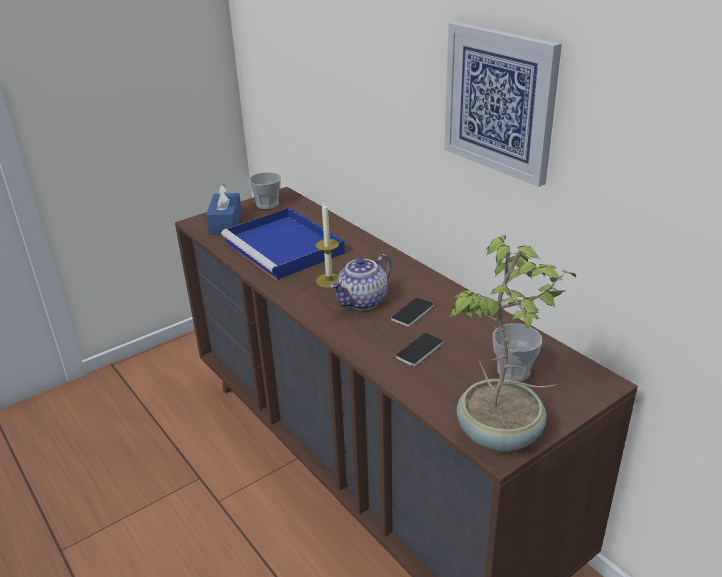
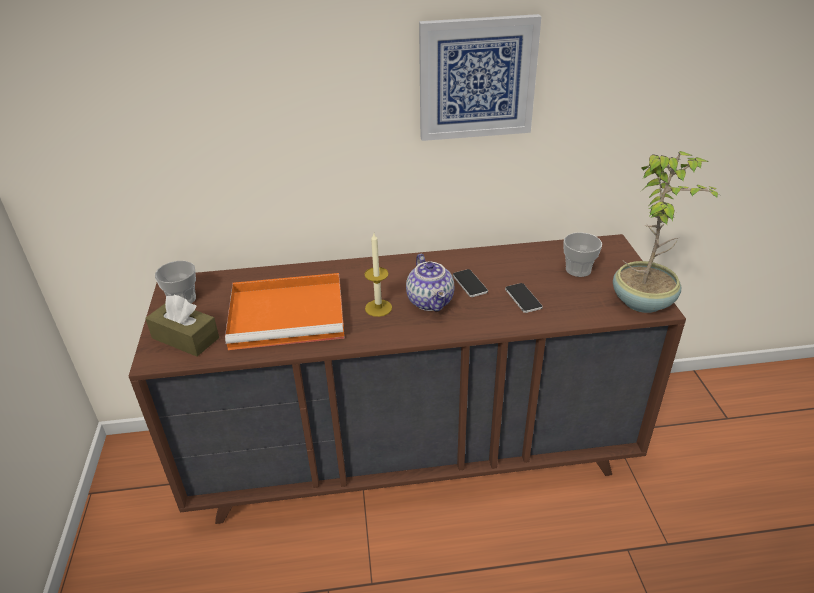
camera: 60 degrees left, 5 degrees up
(225, 223) = (185, 338): blue tissue box -> brown tissue box
(285, 248) = (290, 314): blue tray -> orange tray

